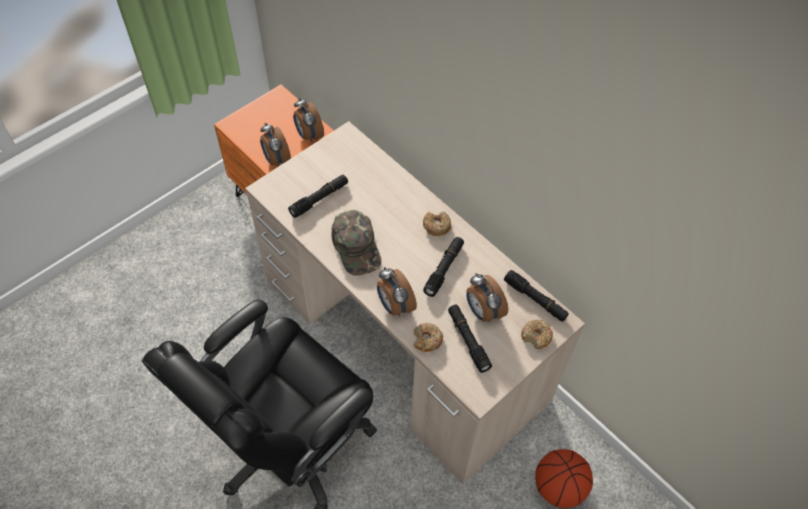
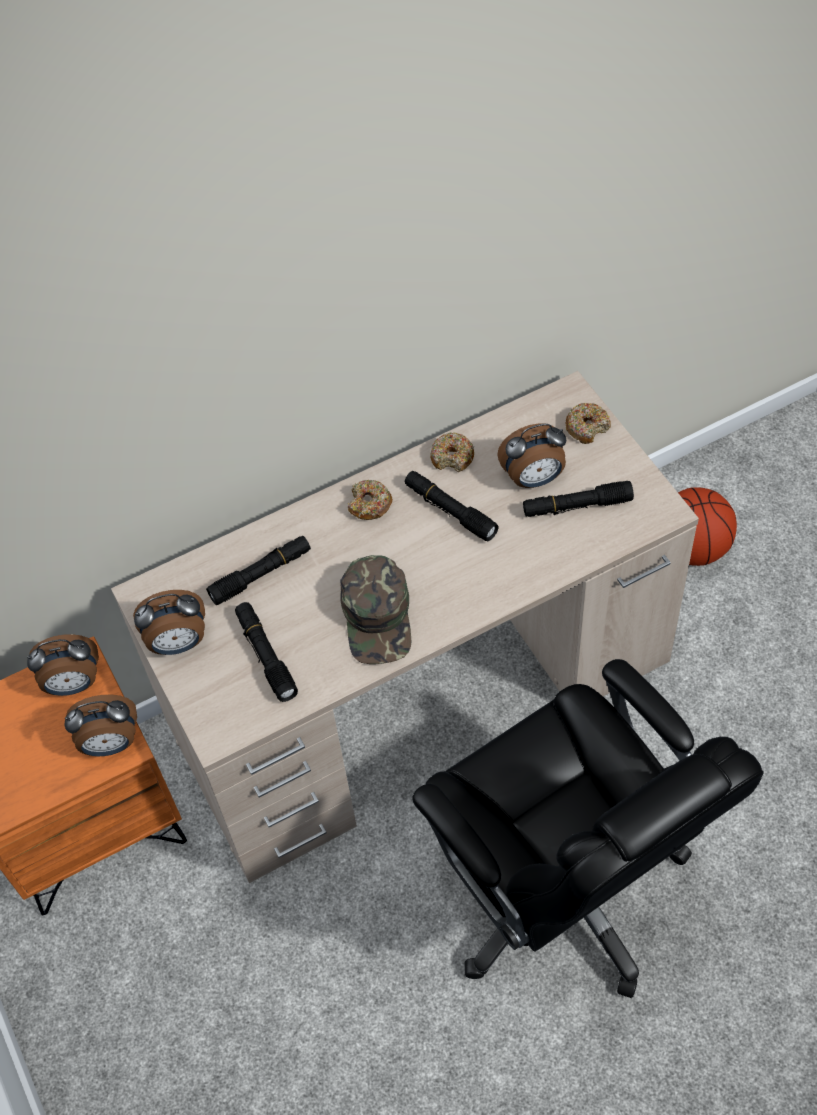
camera: 70 degrees left, 0 degrees up
(357, 247) = (378, 616): green cap -> green cap turned 90 degrees clockwise
(394, 306) = (498, 585): alarm clock -> alarm clock (178, 643)
(427, 340) = (565, 555): donut -> donut (452, 457)
(535, 299) = (528, 415): black flashlight -> black flashlight (261, 575)

